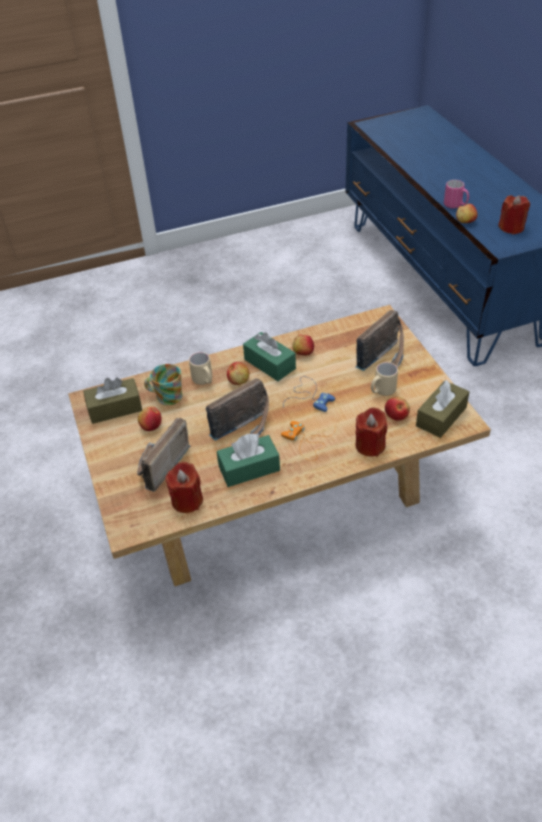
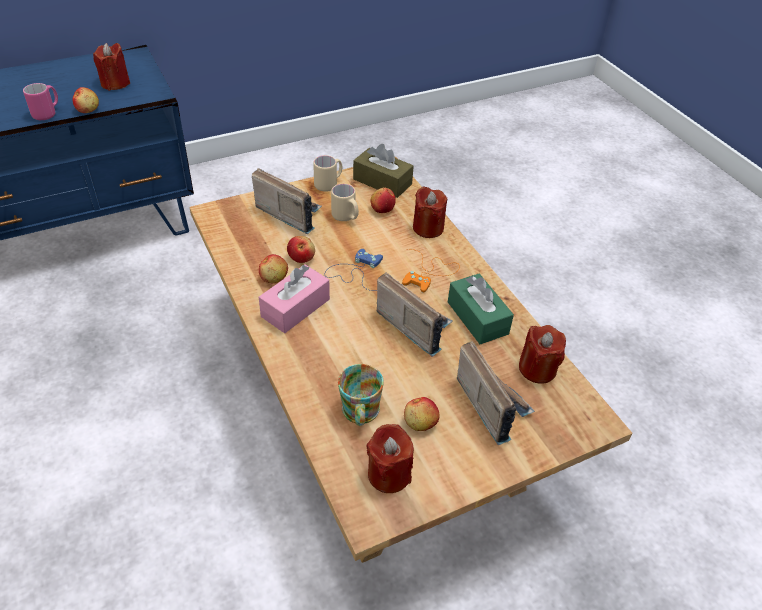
camera: 100 degrees left, 0 degrees up
(115, 408) = (389, 474): brown tissue box -> red candle
(159, 466) = (491, 403): radio -> radio turned 135 degrees counterclockwise
(204, 381) = (327, 372): beige mug -> beige mug (329, 184)
(239, 380) = (327, 336): apple -> apple (301, 257)
(269, 364) = (295, 308): green tissue box -> pink tissue box

